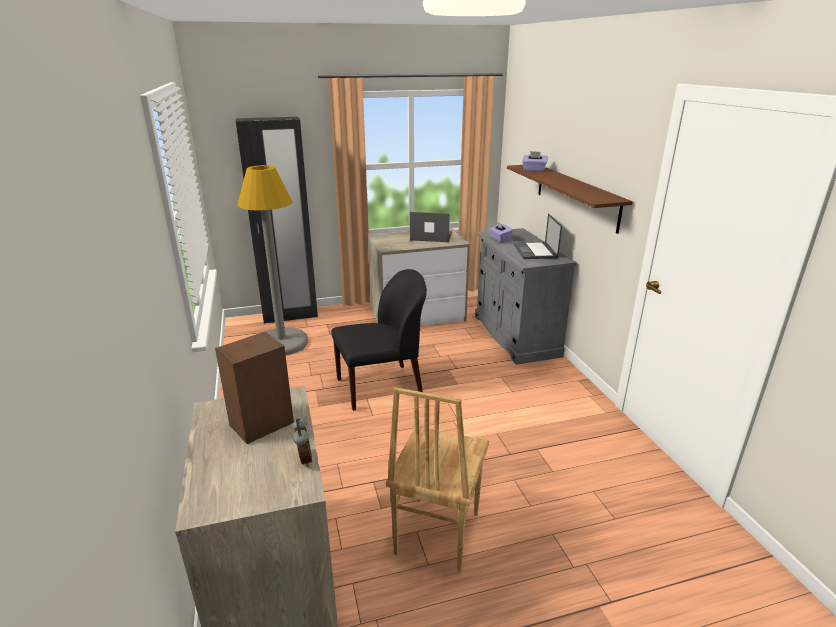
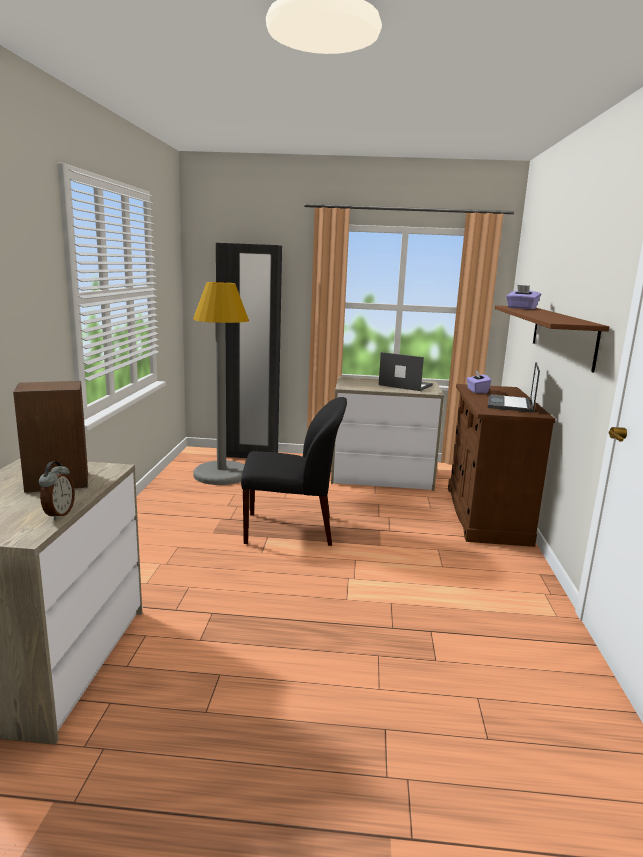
camera: 20 degrees right, 10 degrees down
(435, 533) = (239, 682): brown chair -> none
(515, 335) = (486, 514): grey cabinet -> brown cabinet

